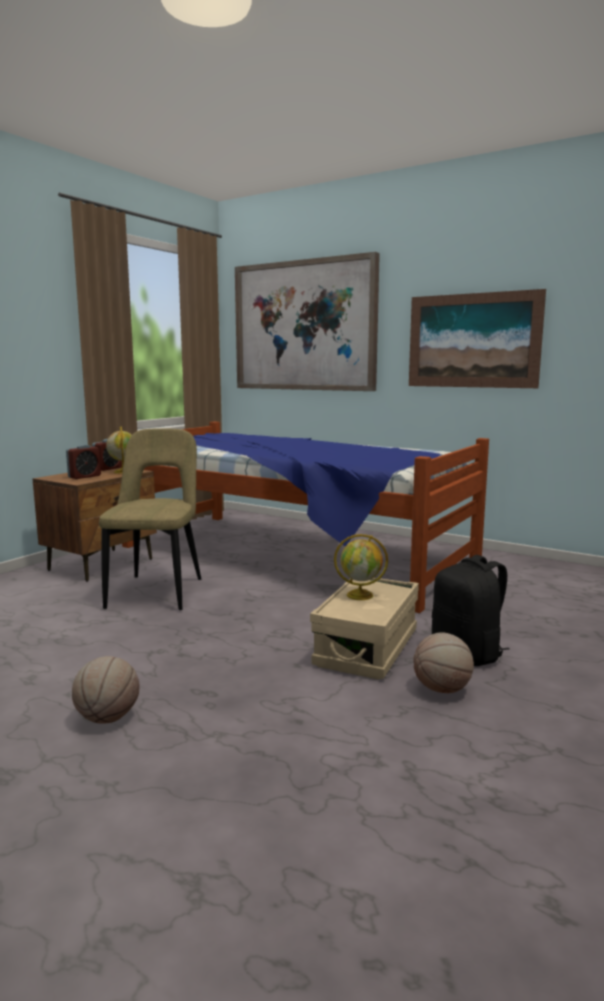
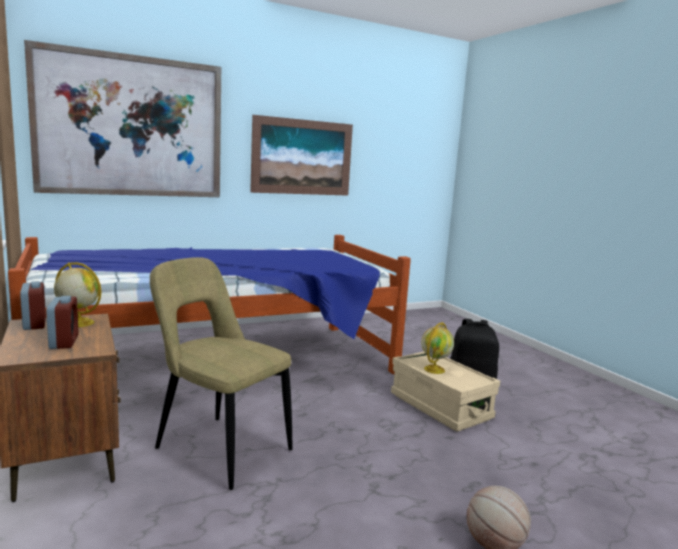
camera: 60 degrees left, 0 degrees up
(442, 690) = (514, 408): basketball -> none

